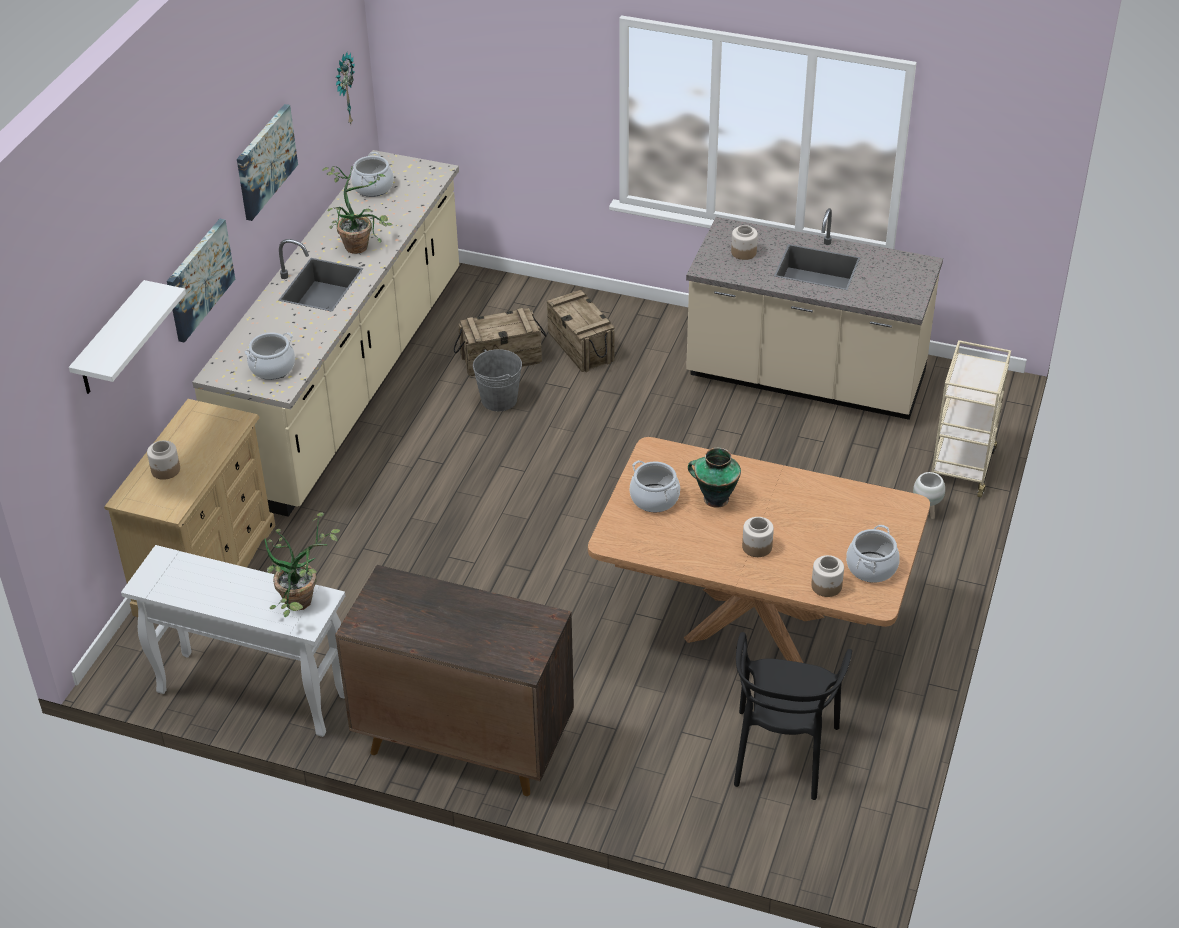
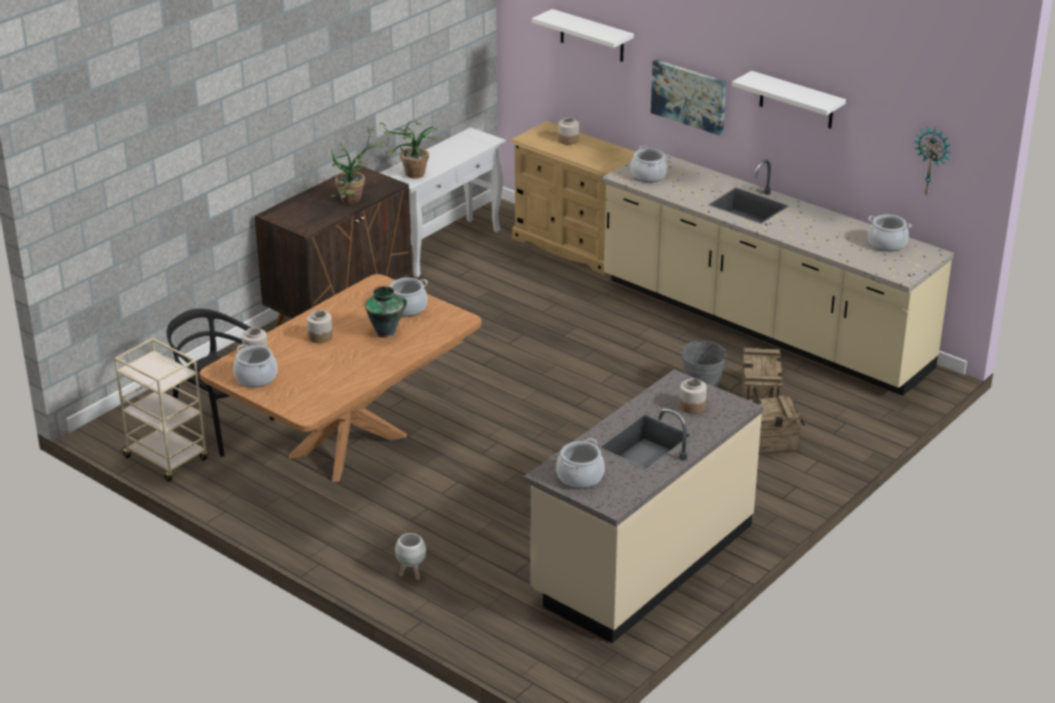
camera: 110 degrees right, 10 degrees down
(265, 161) = (796, 100): picture -> white shelf
(360, 243) = (799, 227): potted plant -> potted plant (354, 201)
(899, 289) = (580, 477): none -> cooking pot
(961, 466) = (455, 616): beige cart -> beige cart (167, 459)

